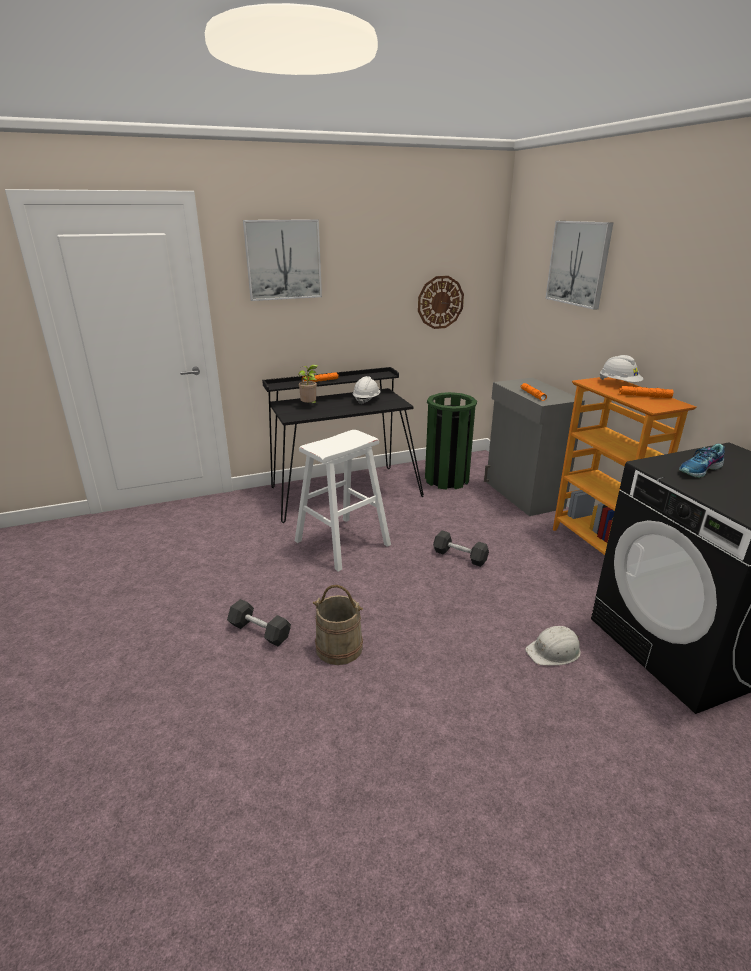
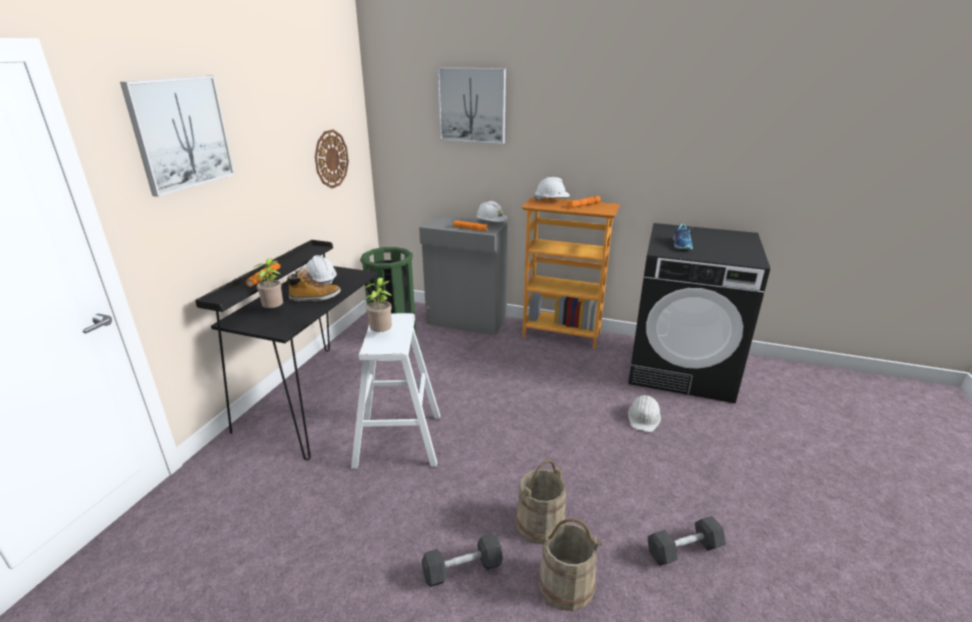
camera: 50 degrees left, 0 degrees up
(293, 689) = (566, 585): none -> beige bucket
(333, 442) = (382, 334): none -> potted plant
(343, 407) = (315, 298): none -> boot
(460, 556) = (500, 392): black dumbbell -> black dumbbell (684, 550)
(563, 396) = (491, 223): none -> white hard hat

